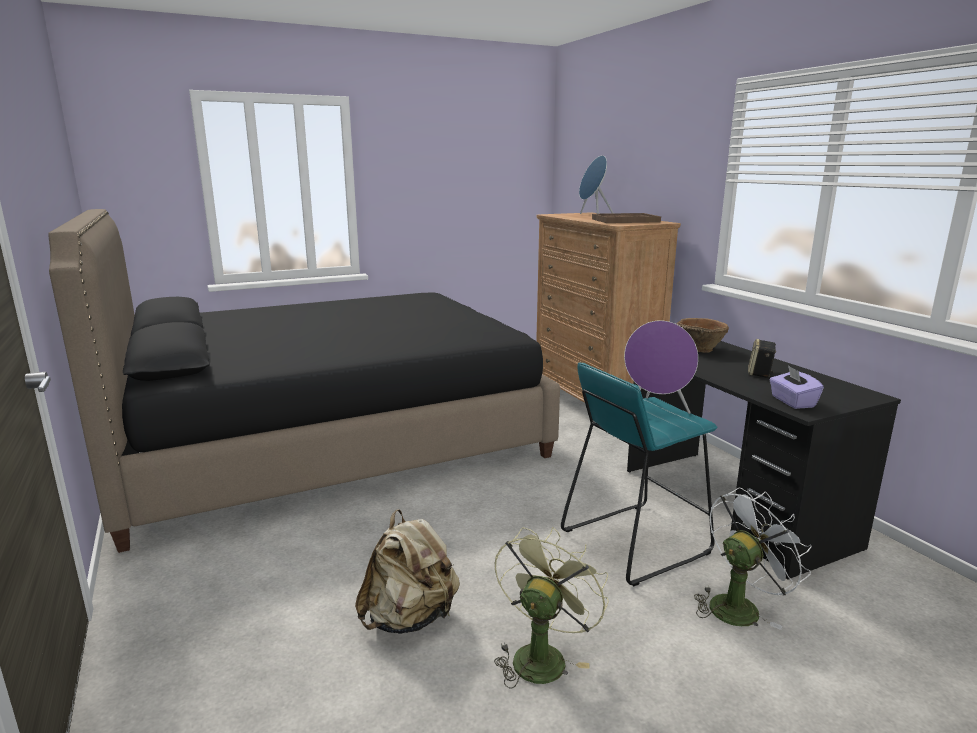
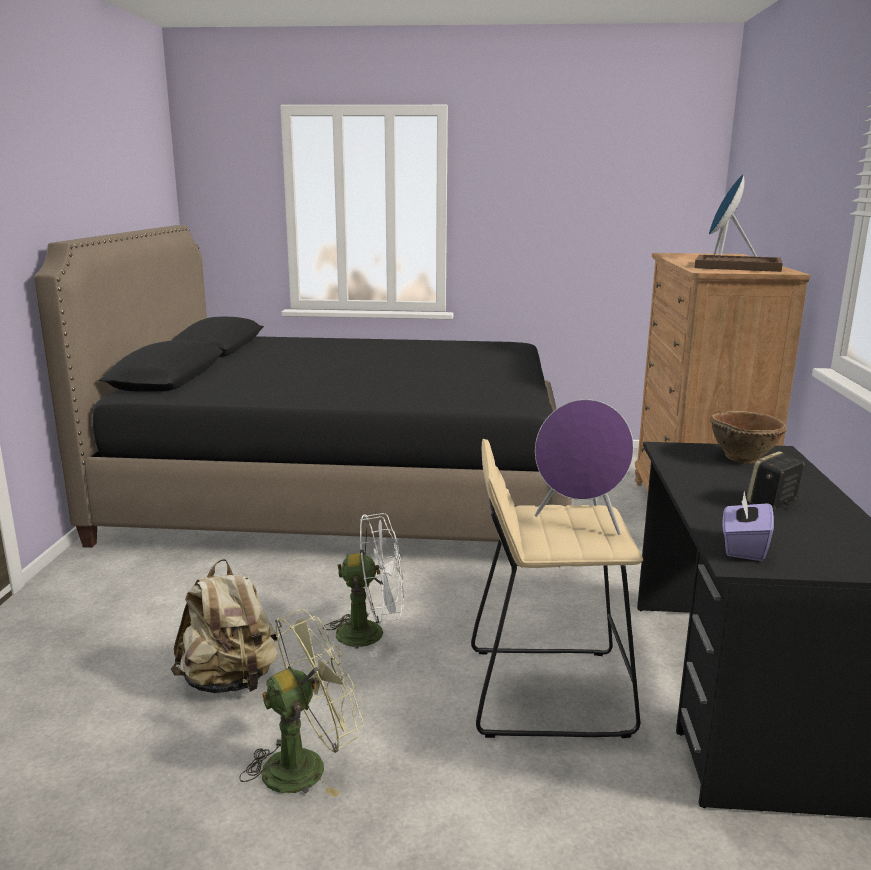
camera: 30 degrees right, 0 degrees up
(634, 541) = (547, 690): turquoise stool -> beige stool
(739, 606) = (591, 810): white fan -> white fan (371, 633)

